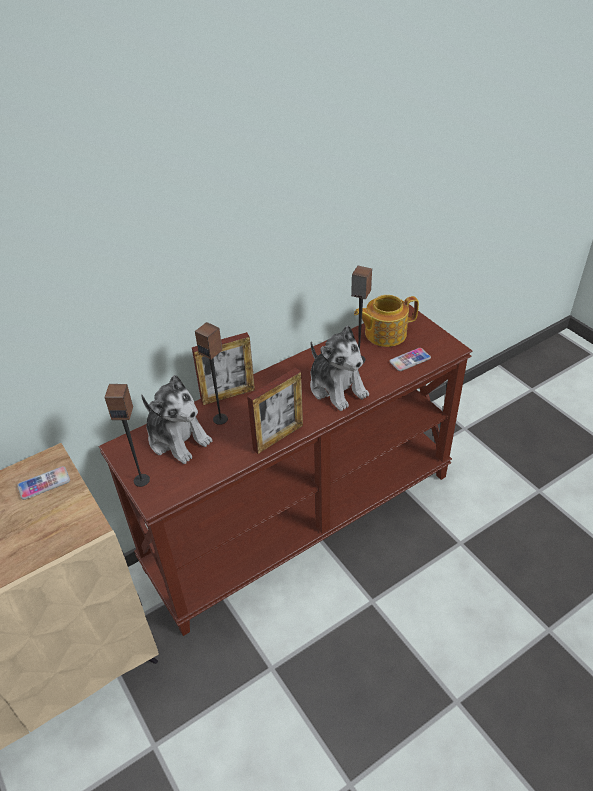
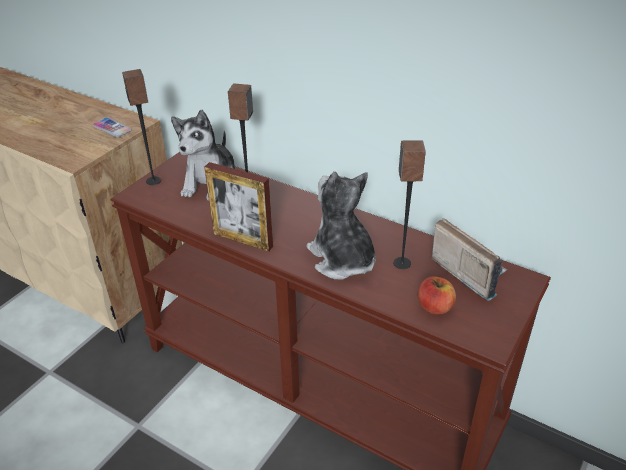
camera: 65 degrees right, 5 degrees down
(228, 395) = (284, 192): picture frame -> none
(337, 388) = (342, 259): plush toy -> plush toy turned 120 degrees clockwise
(384, 333) = (468, 271): teapot -> radio
(410, 360) = (435, 307): phone -> apple

